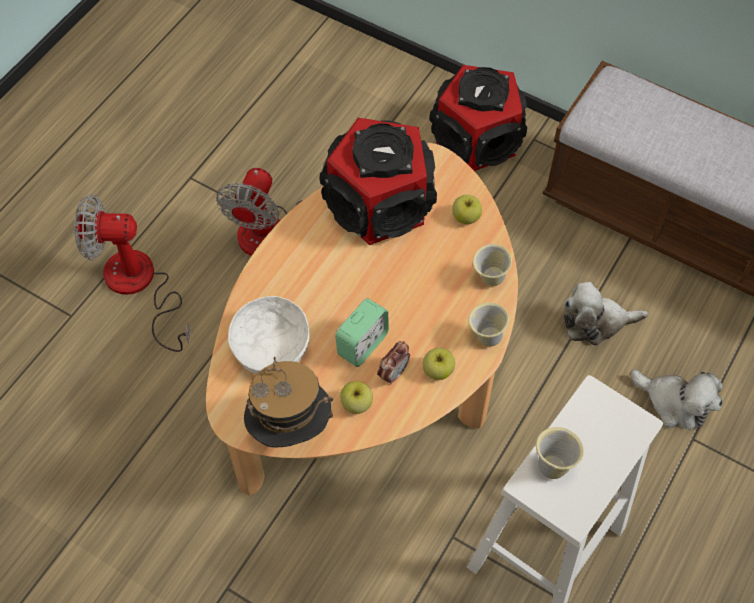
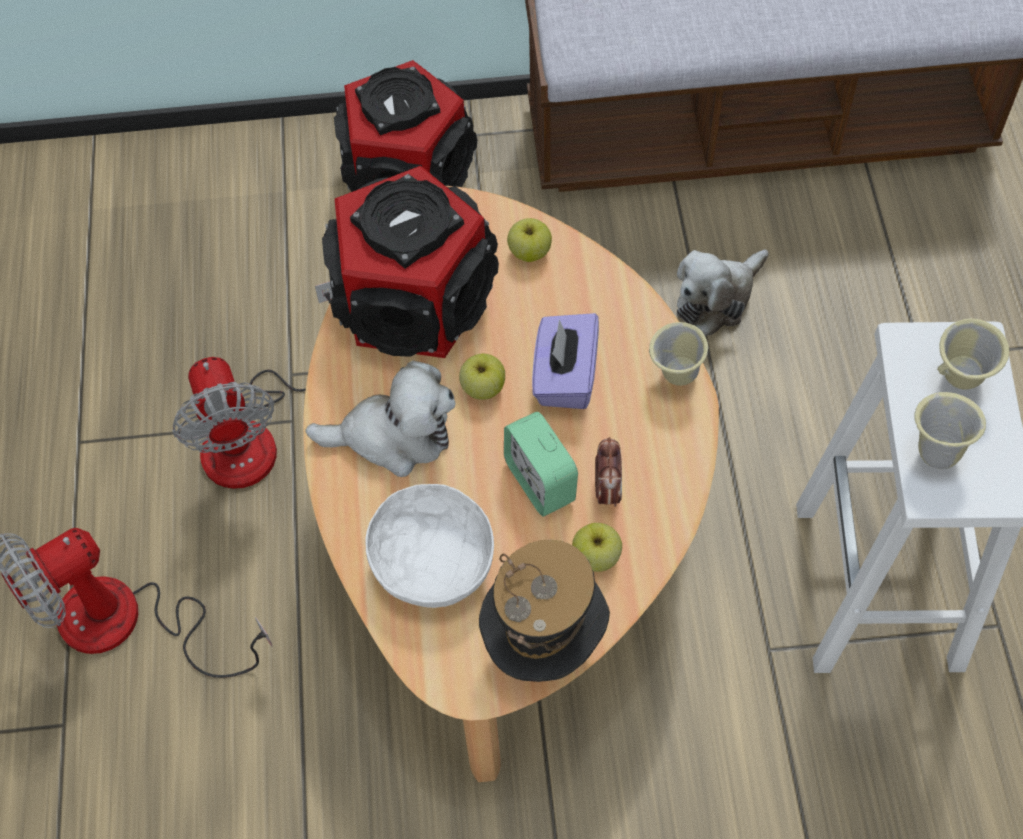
camera: 35 degrees left, 0 degrees up
(362, 344) = (540, 481): alarm clock -> alarm clock turned 150 degrees clockwise
(424, 298) = (565, 377): none -> purple tissue box
(437, 370) = (655, 451): apple -> apple (483, 388)
(489, 280) = (620, 307): beige mug -> beige mug (959, 381)
(675, 403) = (872, 331): plush toy -> plush toy (394, 436)

